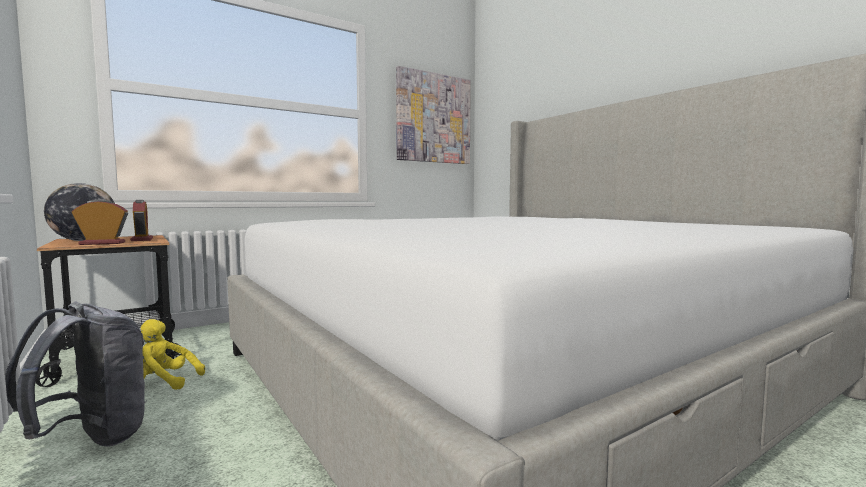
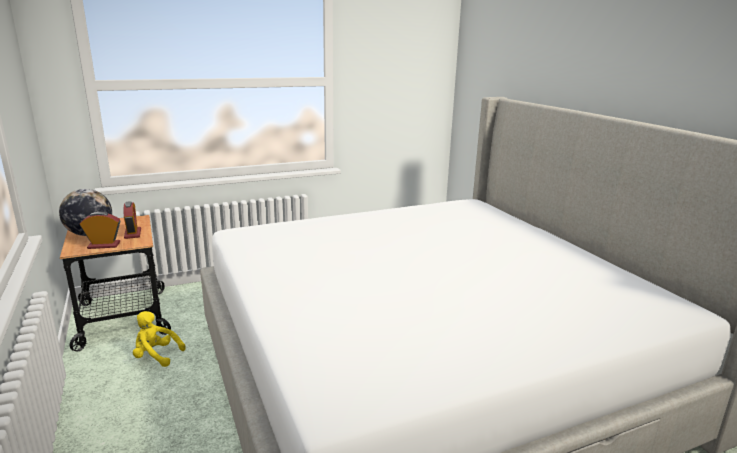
camera: 10 degrees right, 15 degrees up
(91, 439) = (111, 410): grey backpack -> none
(433, 118) = (407, 75): picture -> none

